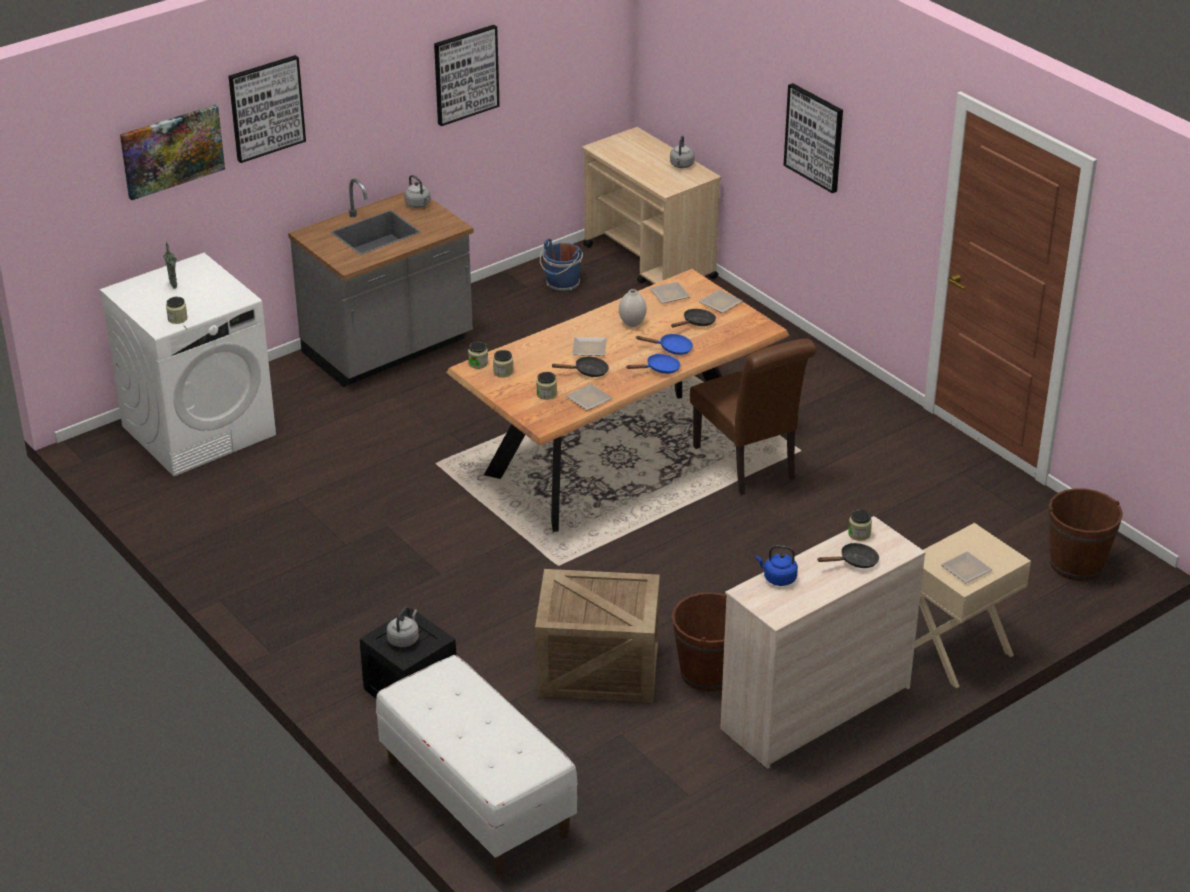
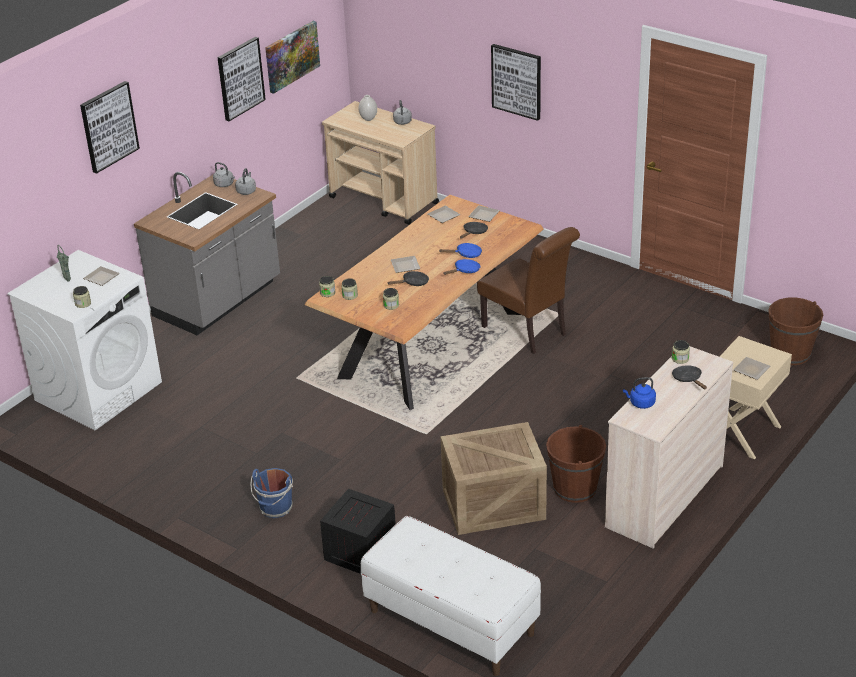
camera: 15 degrees left, 0 degrees up
(172, 151) = (46, 172): picture -> picture (291, 56)
(404, 639) = (355, 513): grey kettle -> grey kettle (246, 191)
(562, 284) = (327, 228): blue bucket -> blue bucket (275, 508)
(589, 398) = (424, 302): plate -> plate (101, 277)
(632, 324) = (427, 242): white vase -> white vase (368, 119)
(855, 562) = (688, 379): black frying pan -> black frying pan turned 75 degrees counterclockwise

